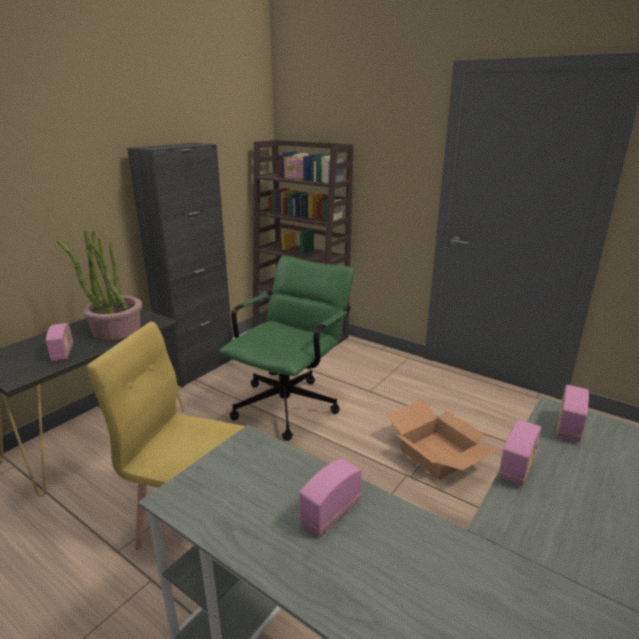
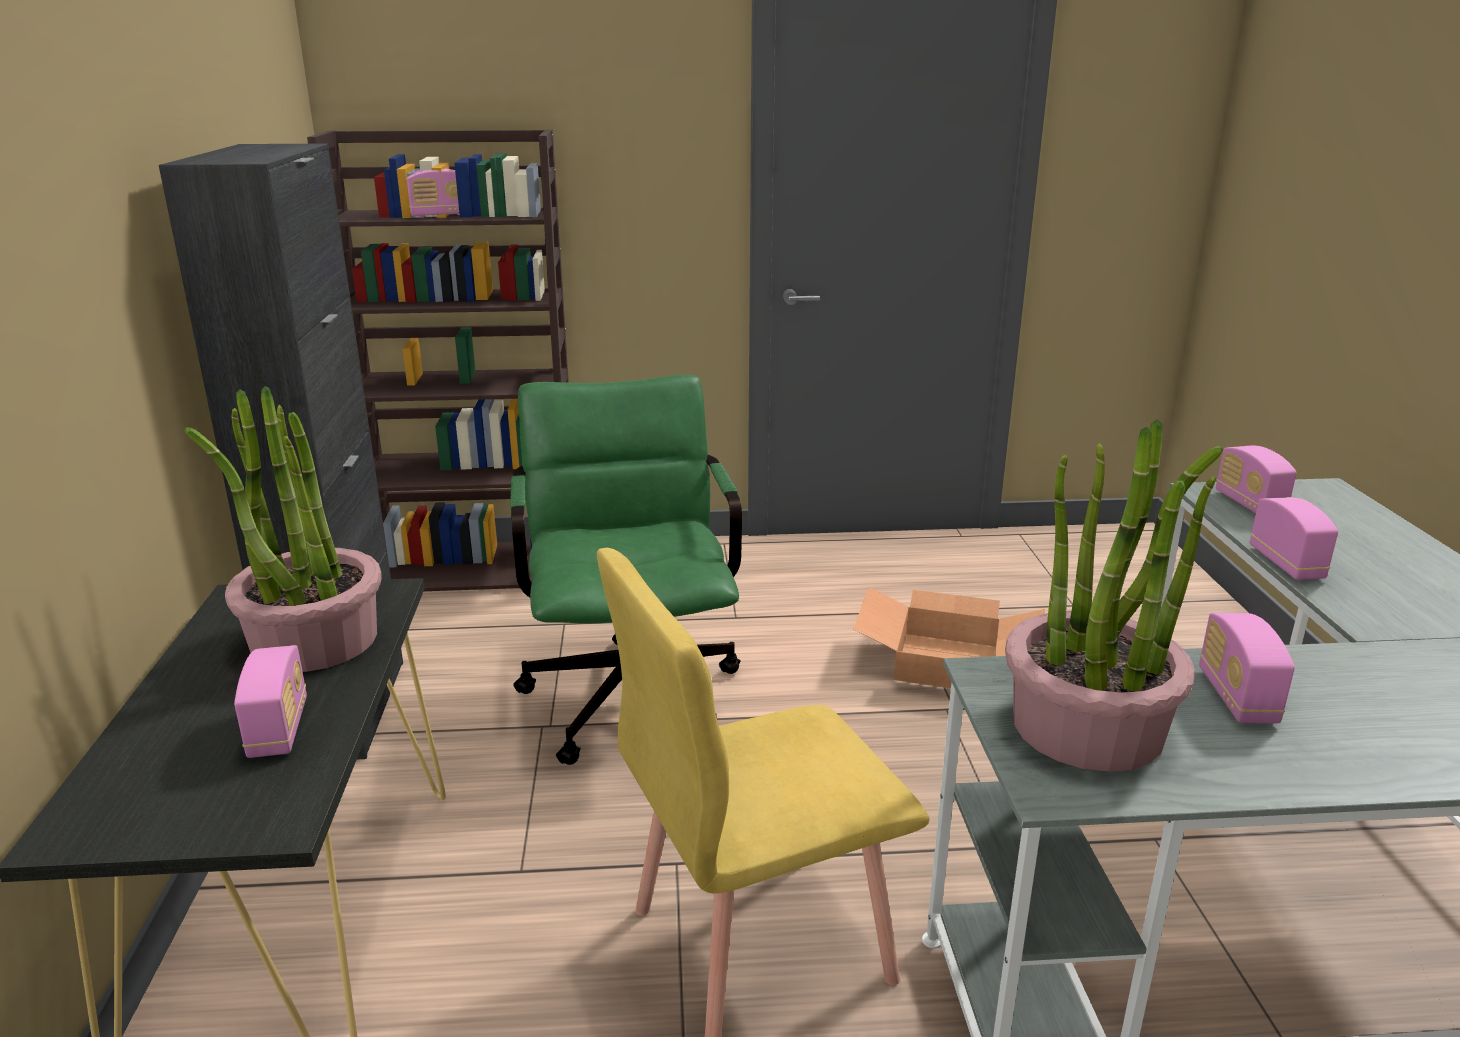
camera: 40 degrees left, 0 degrees up
(63, 353) = (279, 729): radio -> radio turned 45 degrees clockwise
(238, 483) = (1088, 727): none -> potted plant

